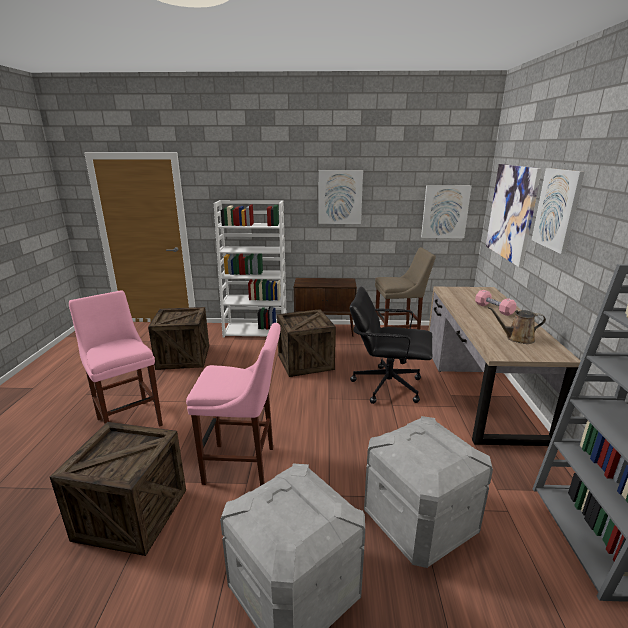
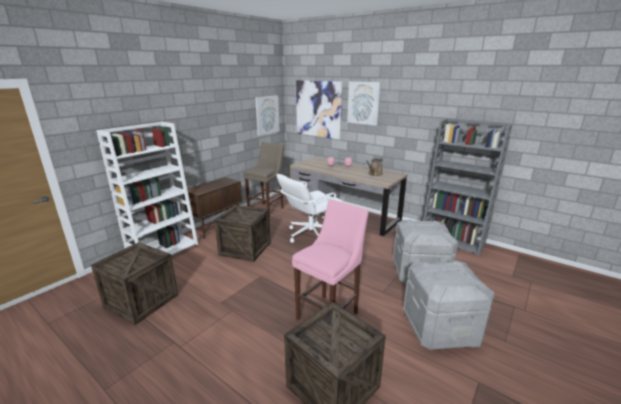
camera: 55 degrees left, 0 degrees up
(128, 420) = (202, 363): pink stool -> none
(340, 197) = (204, 112): picture -> none
(386, 385) = (310, 234): black office chair -> white office chair

